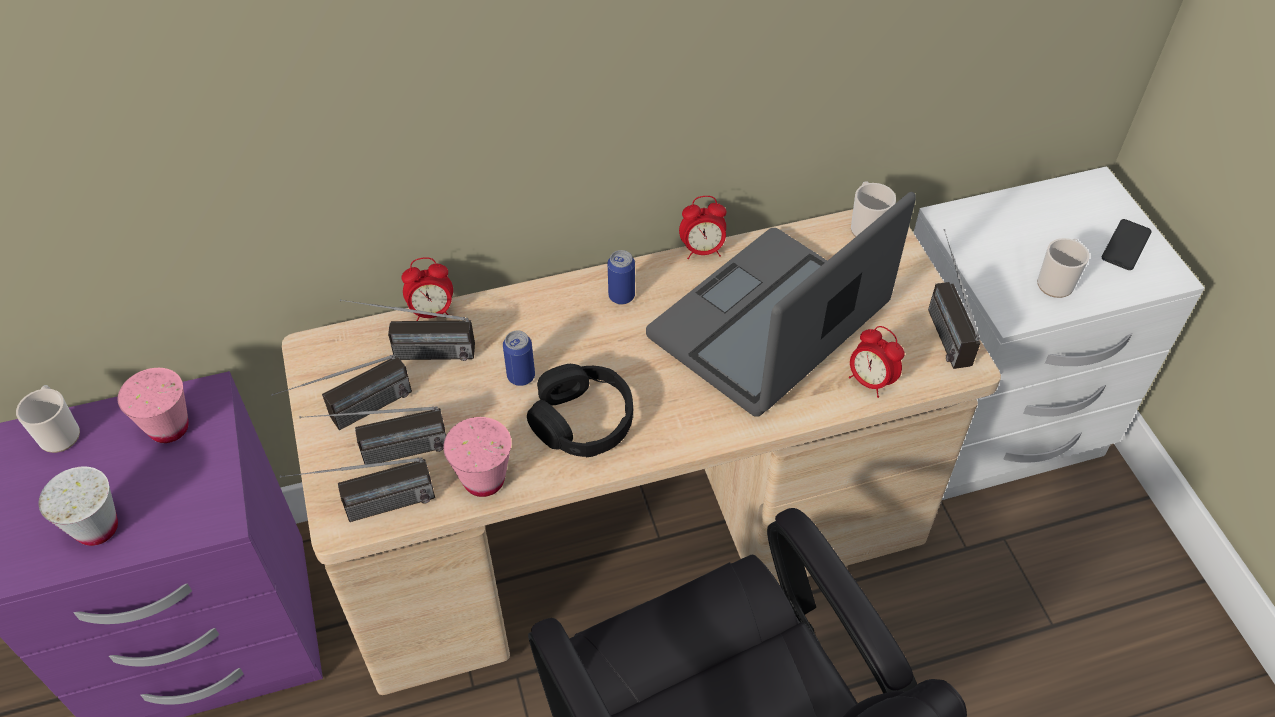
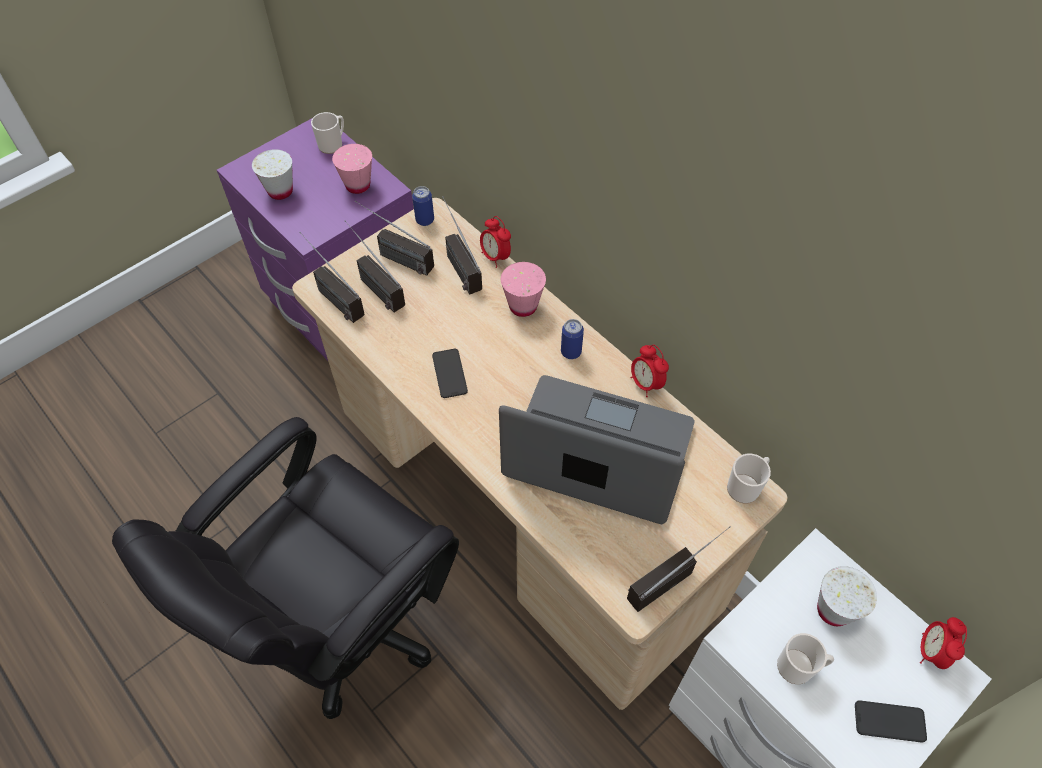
camera: 65 degrees right, 5 degrees up
(484, 480) = (378, 341): pink cup -> pink cup (523, 306)
(521, 376) = (468, 325): can -> can (425, 220)
(582, 420) = (449, 373): black headphones -> phone
(870, 381) = (580, 541): alarm clock -> alarm clock (931, 651)
(1009, 233) = (833, 610): none -> white cup

